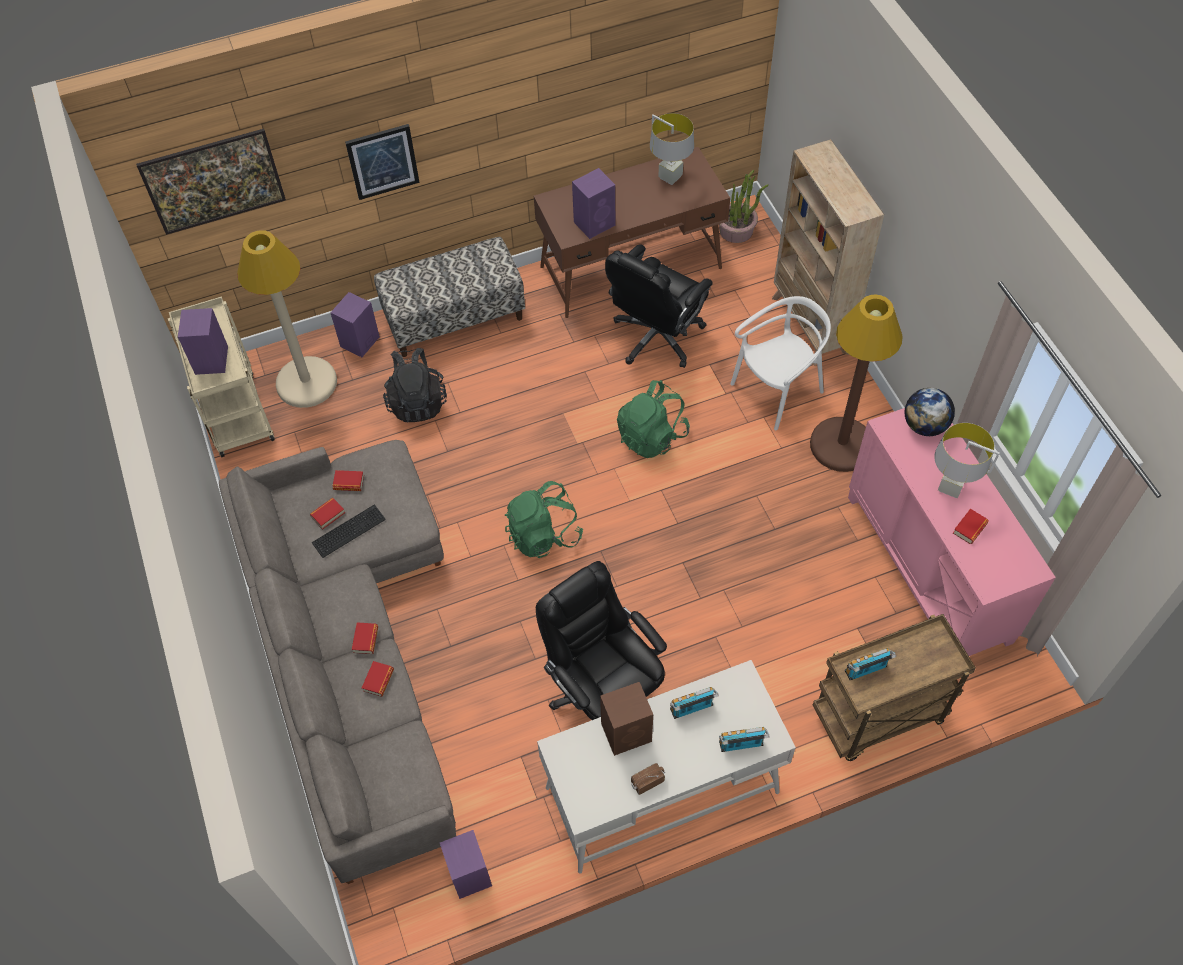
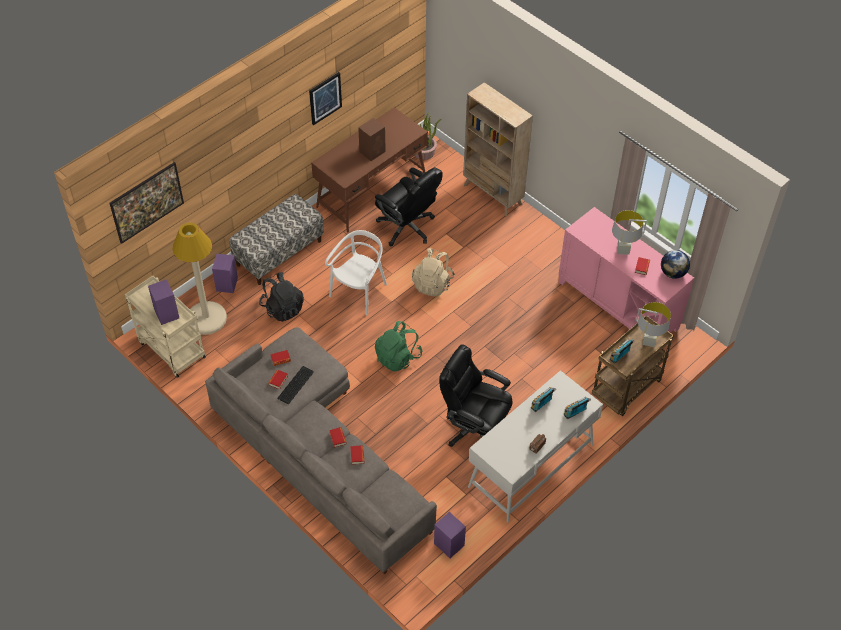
camera: 25 degrees left, 5 degrees down
(382, 161) = (233, 164): picture -> picture (325, 98)
(595, 223) = (357, 168): purple speaker -> none
(627, 732) = (514, 427): brown speaker -> brown speaker (373, 151)
(652, 436) = (433, 283): green backpack -> beige backpack
(656, 337) = (407, 227): black office chair -> black office chair turned 60 degrees counterclockwise
(670, 177) = (387, 129): grey table lamp -> grey table lamp (648, 341)
(777, 391) = (492, 237): white chair -> white chair (359, 292)
(841, 445) = (542, 255): brown floor lamp -> none
(924, 426) = (595, 223): globe -> globe (673, 273)

